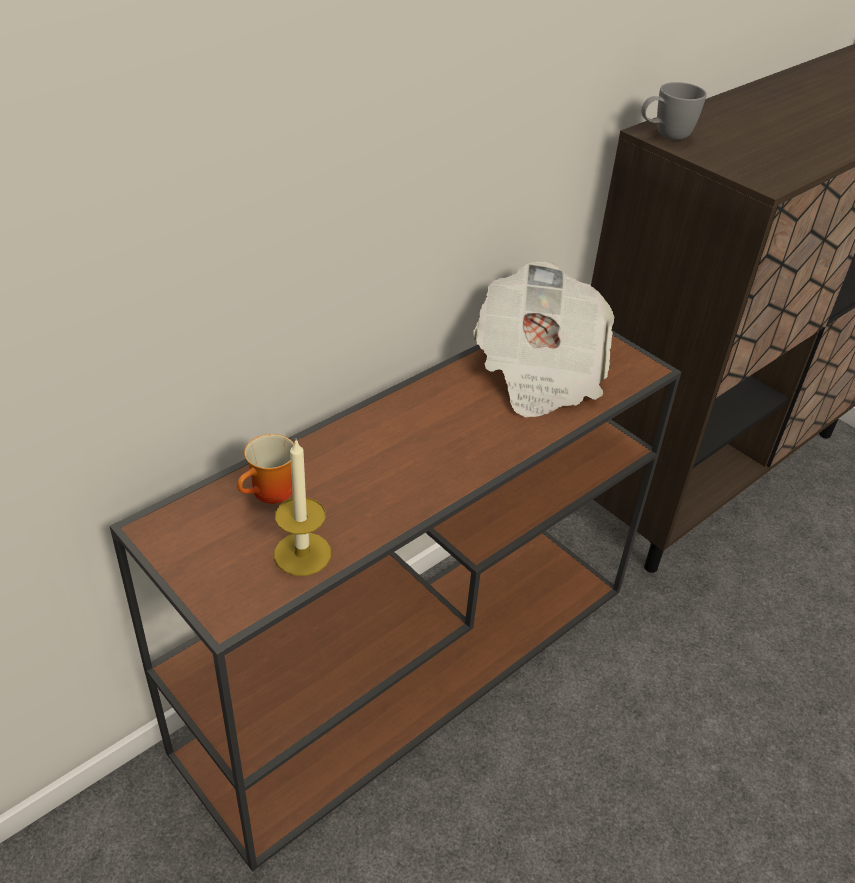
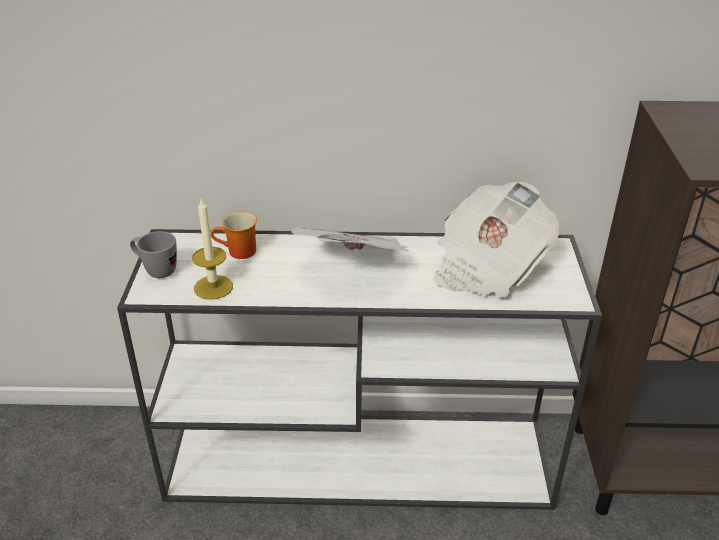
camera: 45 degrees right, 5 degrees down
(415, 662) = (363, 458): brown console table -> white console table
(418, 437) = (355, 264): none -> newspaper
(665, 136) = (671, 114): grey mug -> grey mug (156, 271)

